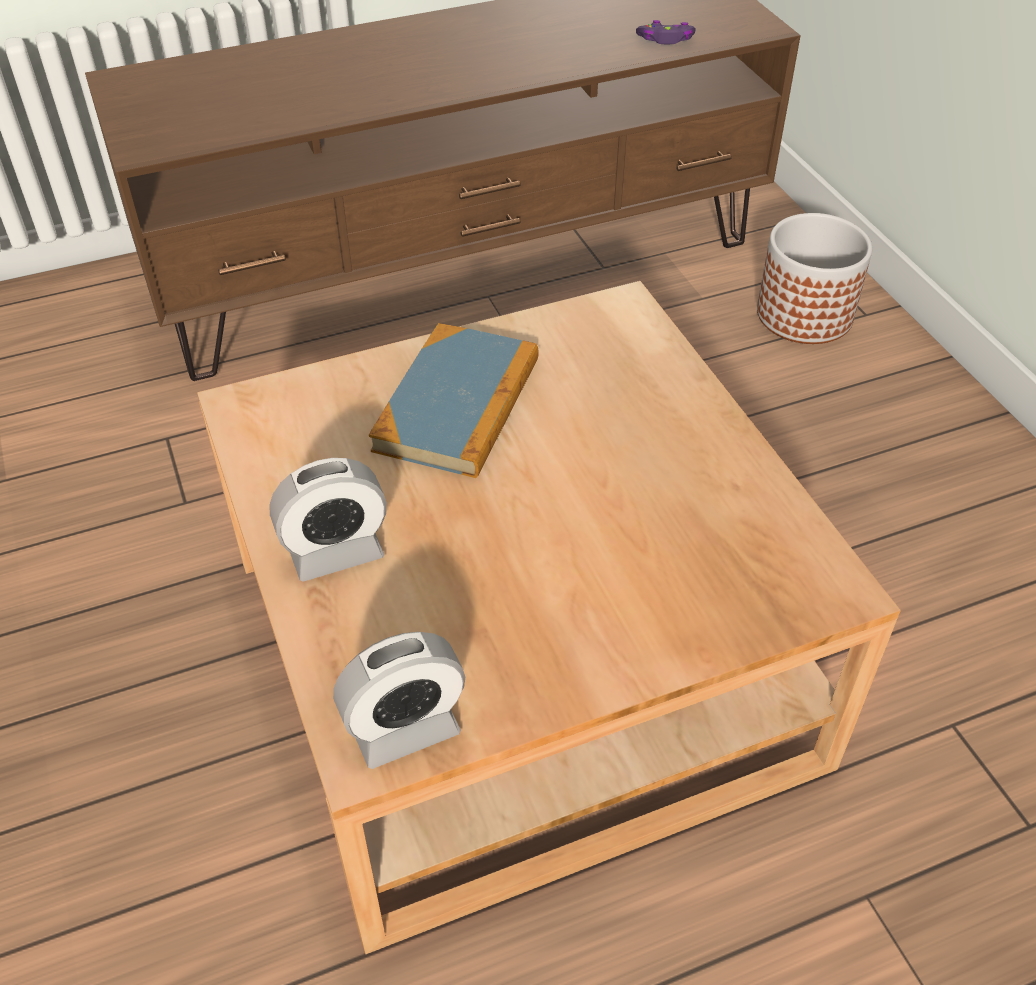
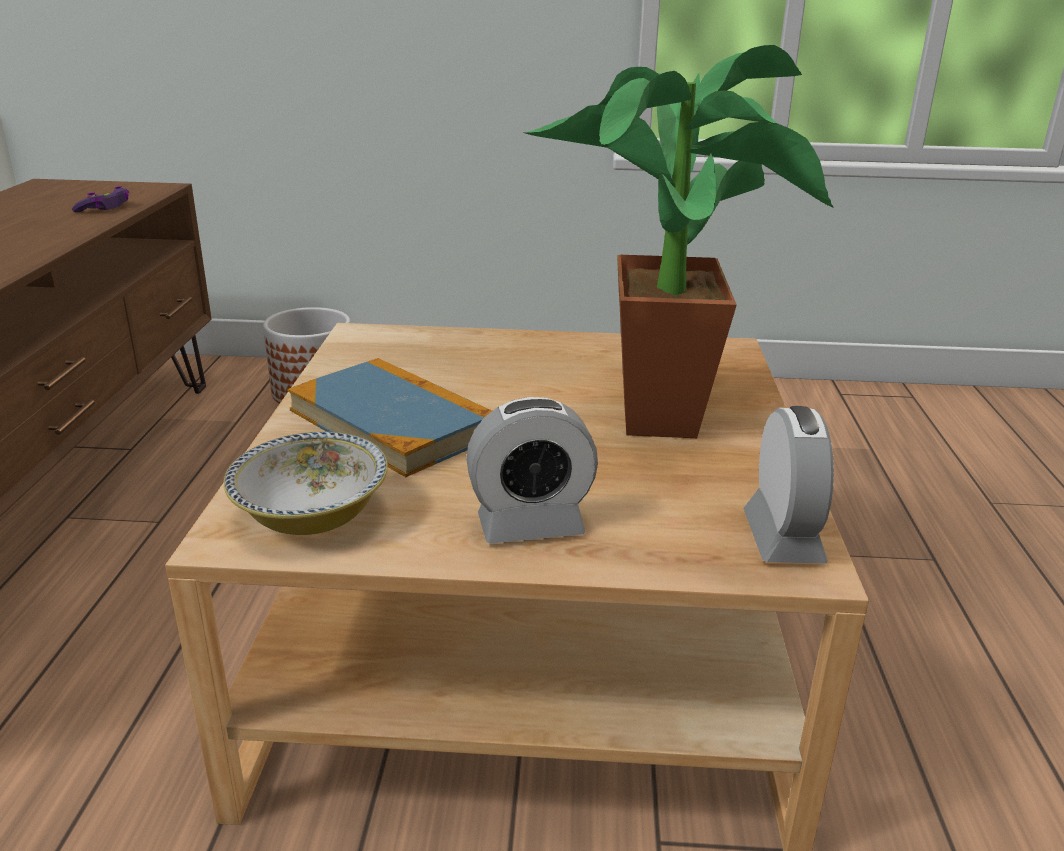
camera: 65 degrees left, 20 degrees down
(286, 429) = (311, 516): none -> bowl
(336, 553) = (530, 526): alarm clock -> alarm clock turned 75 degrees clockwise
(608, 583) = (668, 414): none -> potted plant

